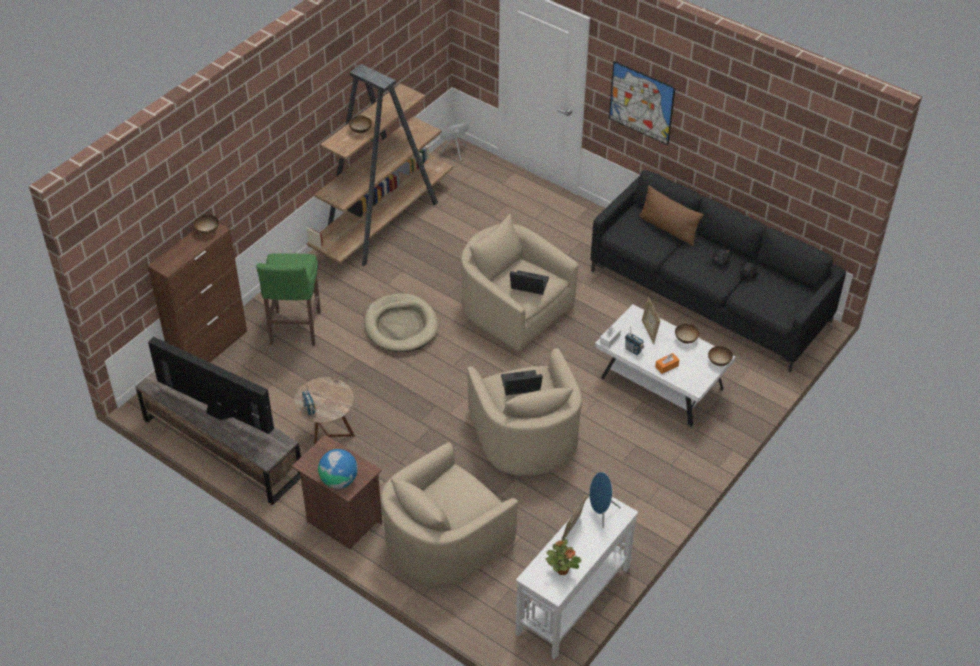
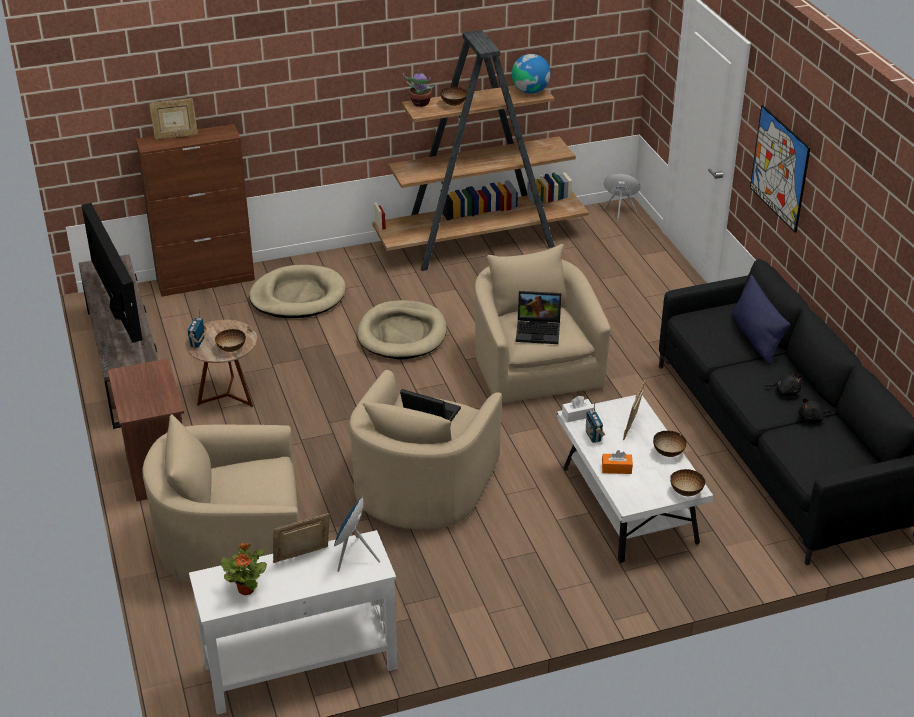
camera: 35 degrees right, 10 degrees down
(178, 250) = (176, 136): none -> picture frame
(207, 230) = (219, 131): bowl -> bowl (231, 348)
(294, 330) = (298, 296): green stool -> beige dog bed
(336, 140) = (420, 103): none -> potted plant
(339, 480) = (133, 401): globe -> globe (530, 91)
(527, 285) = (539, 330): laptop -> laptop turned 135 degrees clockwise
(668, 229) = (755, 338): brown pillow -> blue pillow

